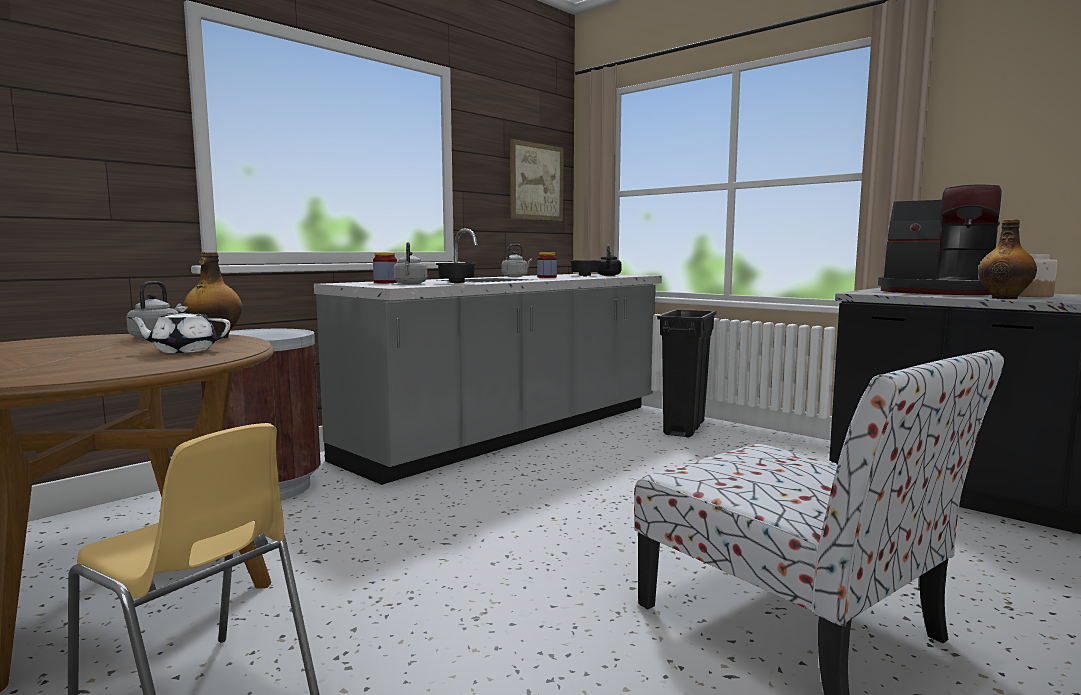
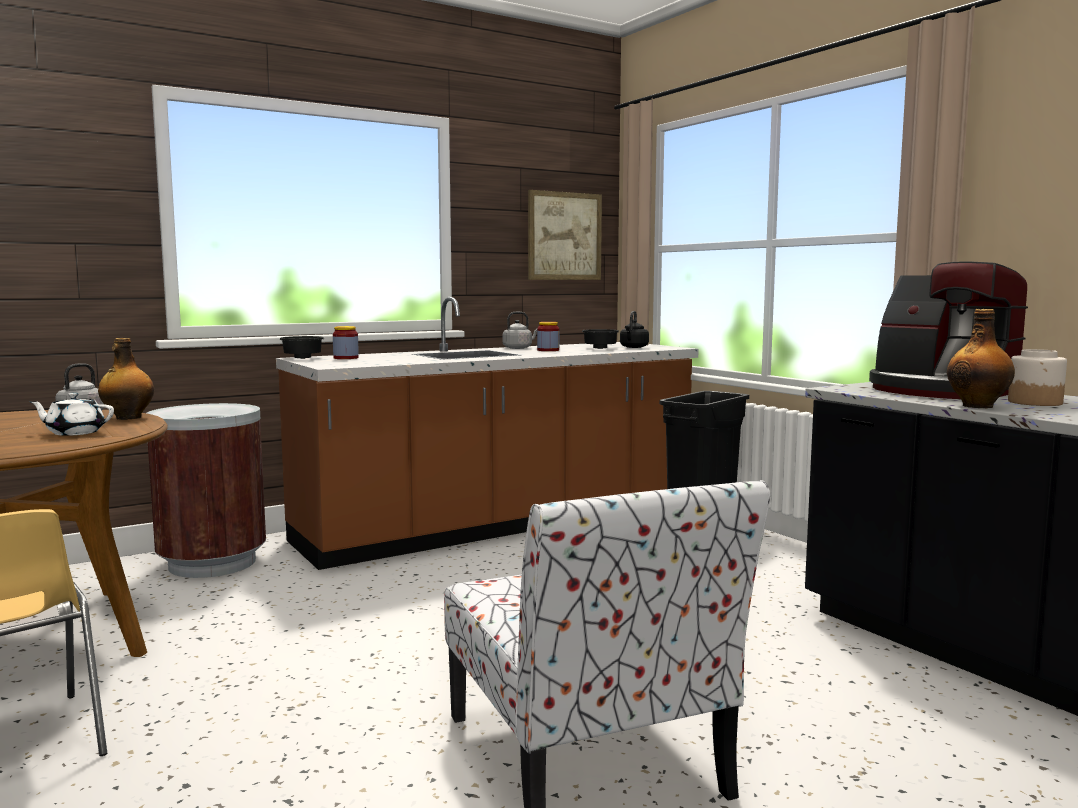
camera: 15 degrees right, 0 degrees up
(410, 284) = (362, 361): grey kettle -> none
(457, 283) = (411, 361): black bowl -> black bowl (302, 358)
(513, 432) = (502, 524): grey counter -> brown counter

